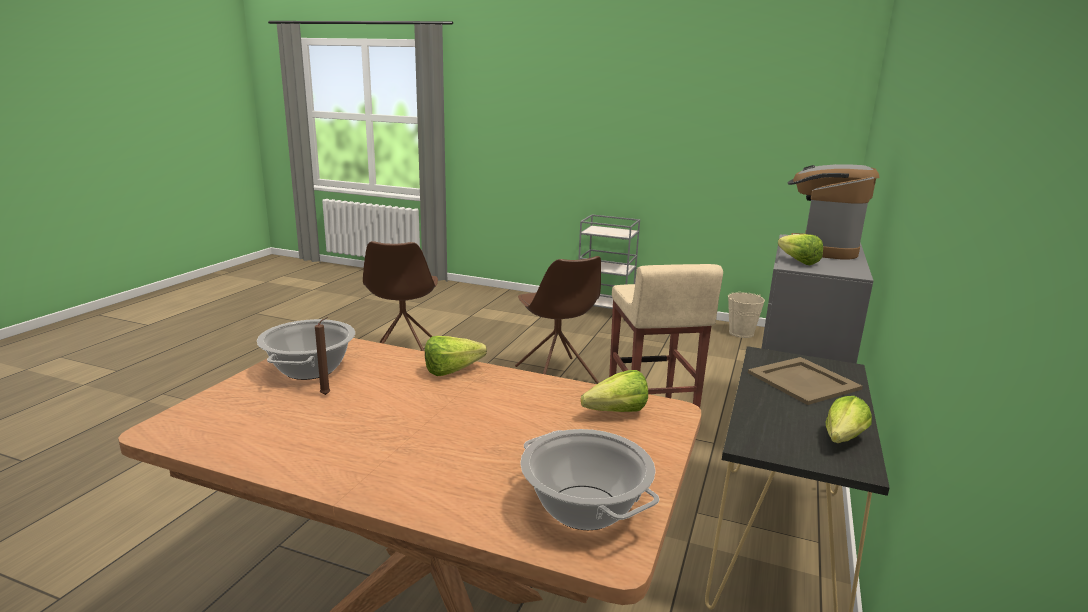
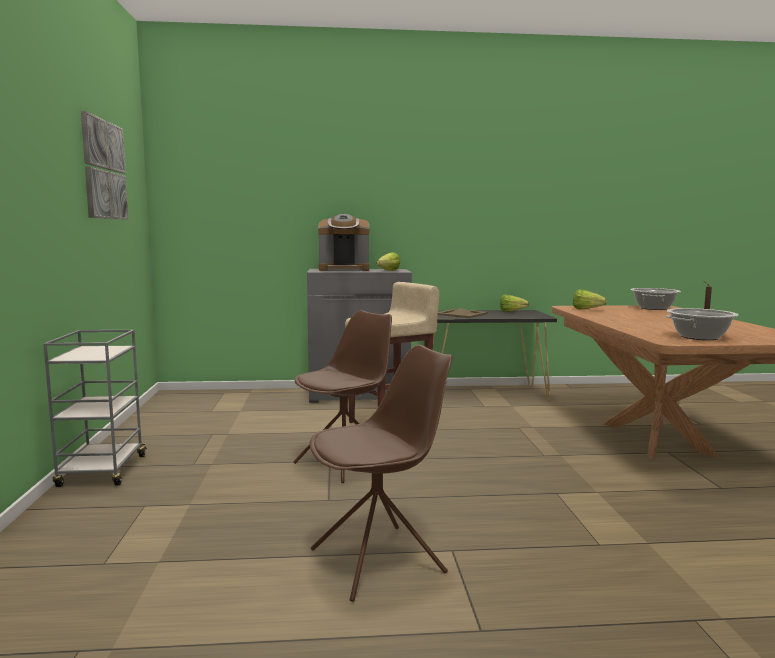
camera: 115 degrees left, 10 degrees down
(457, 371) = (618, 323): lettuce -> none
(738, 100) = (104, 170): none -> picture
(741, 333) = (165, 412): beige bucket -> none

